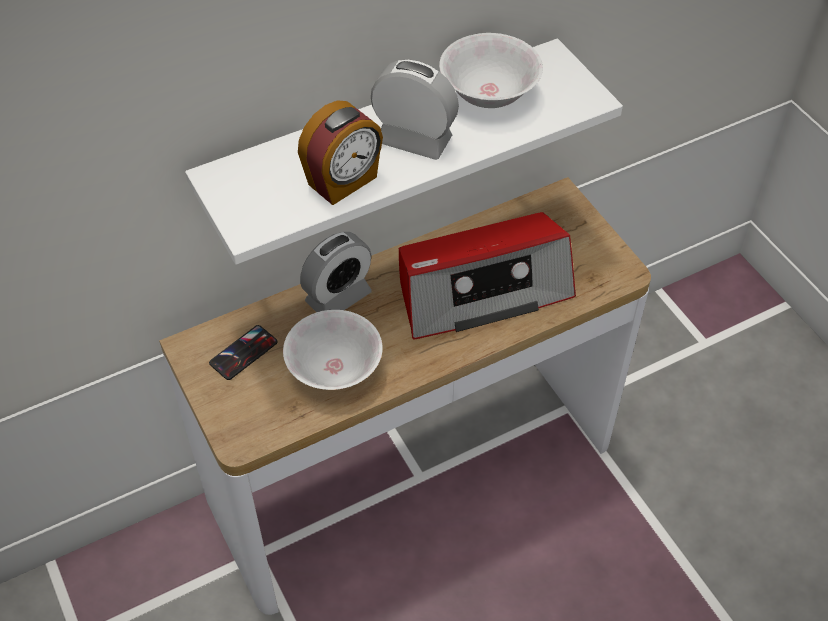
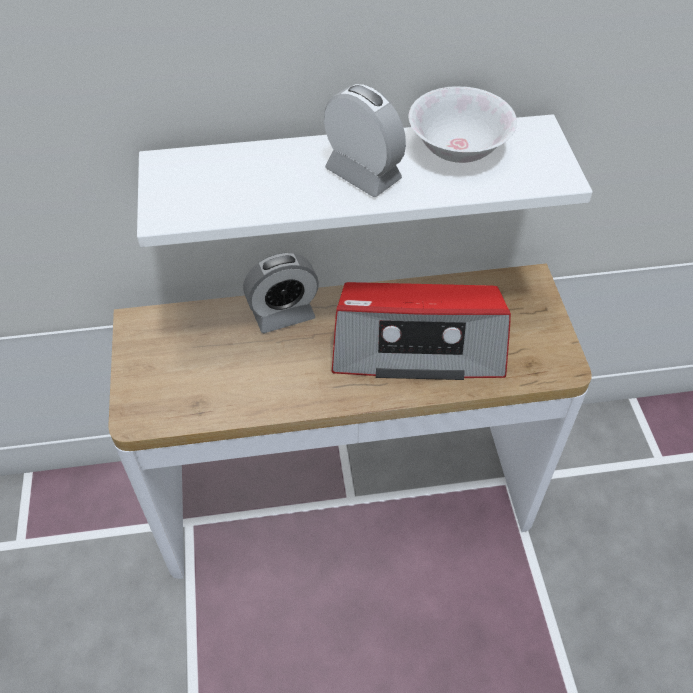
camera: 20 degrees right, 0 degrees up
(243, 353) = (177, 341): phone -> none
(334, 369) = (248, 379): white bowl -> none
(343, 182) = (275, 196): alarm clock -> none

